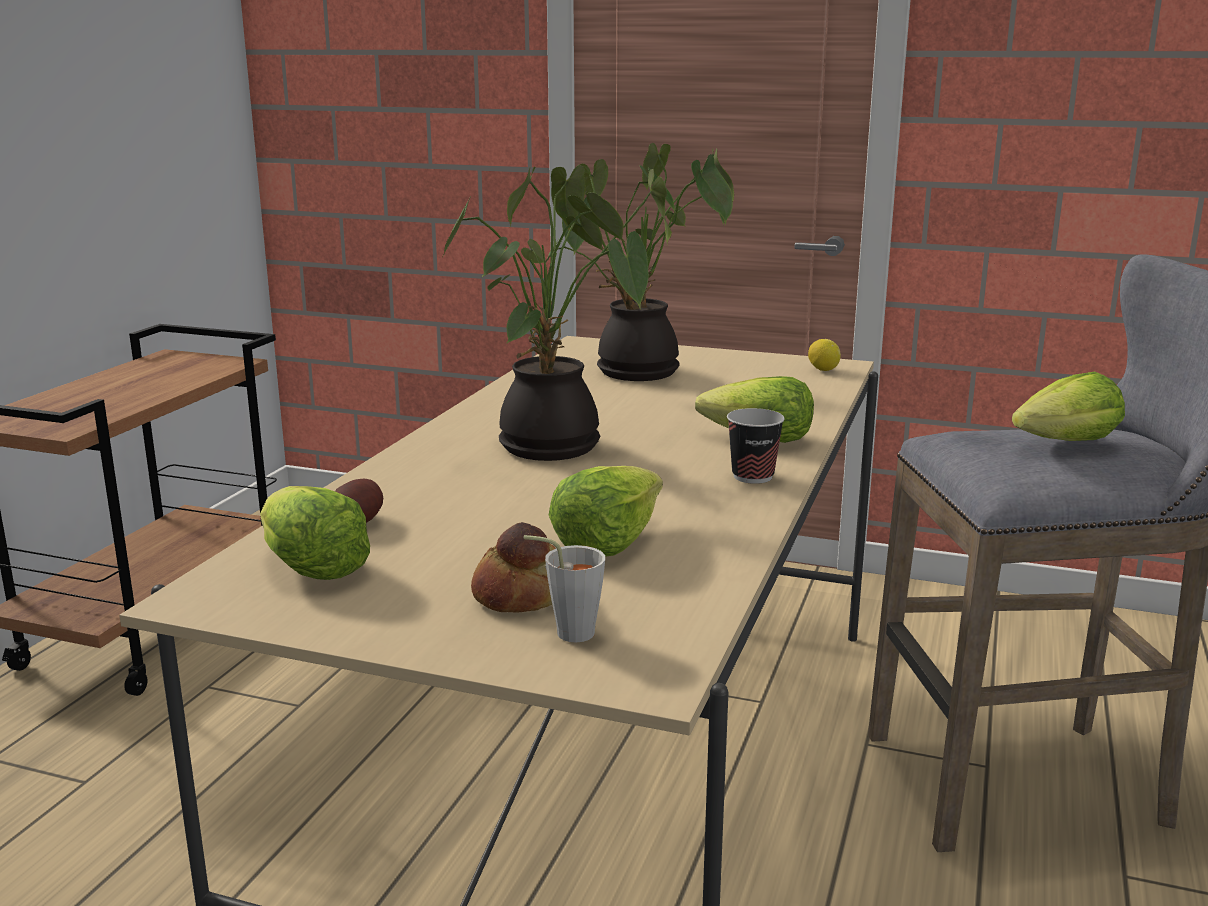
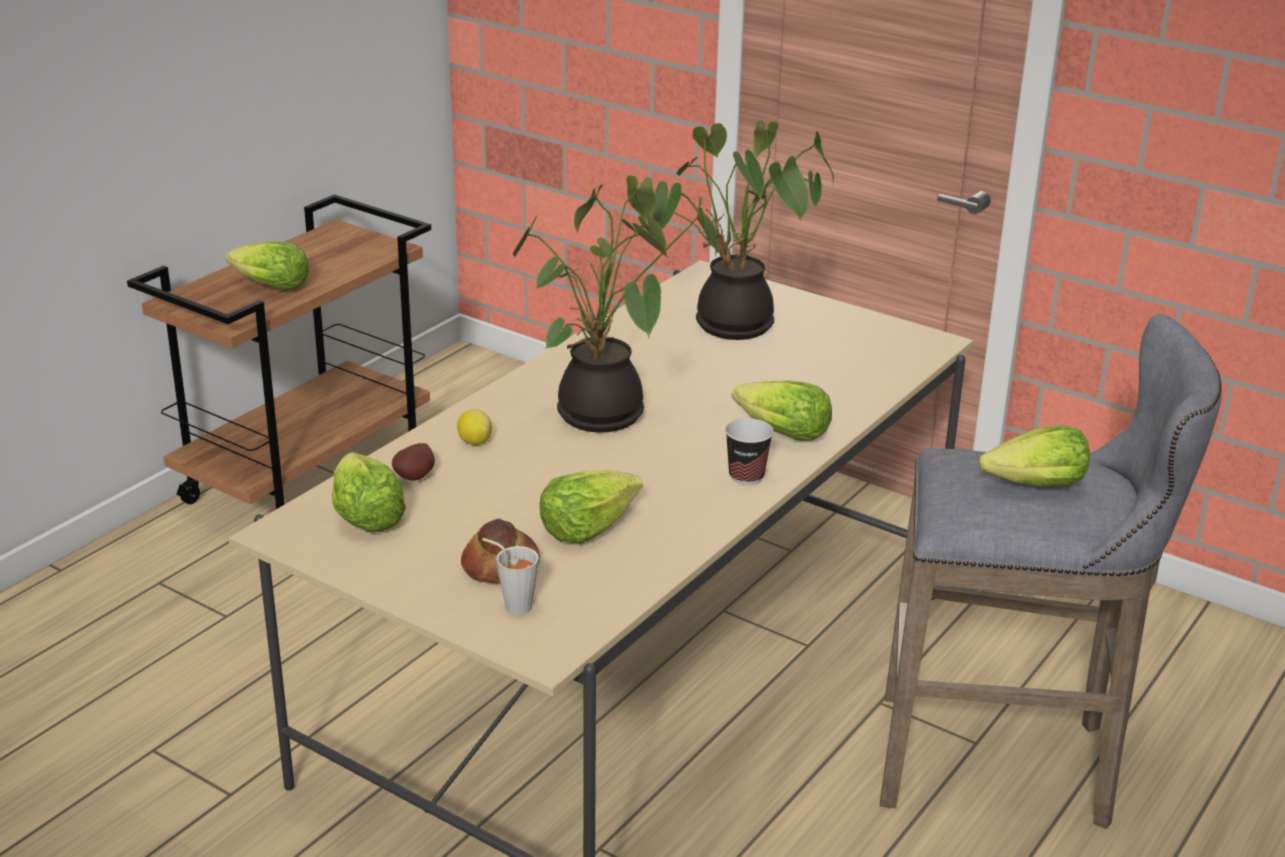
camera: 15 degrees right, 10 degrees up
(105, 399) = (270, 286): none -> lettuce
(822, 370) = (912, 346): lemon -> lemon (474, 441)

